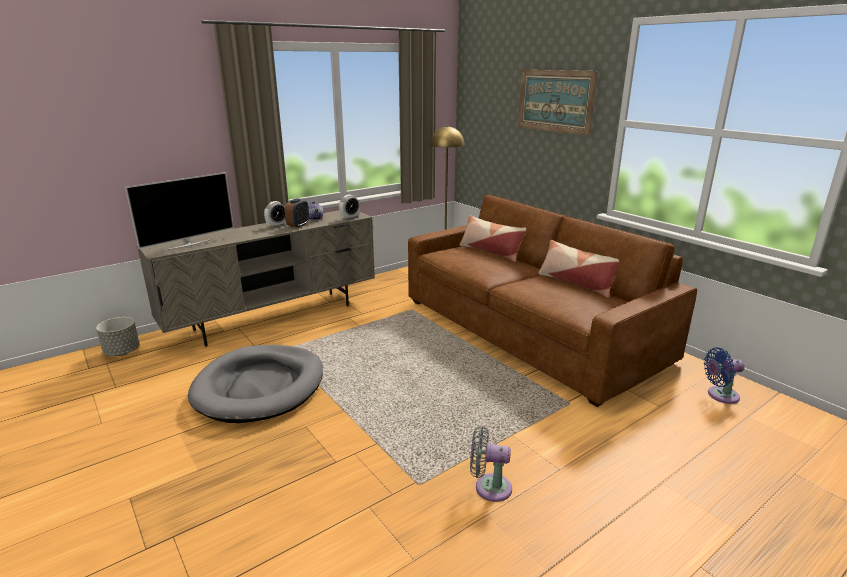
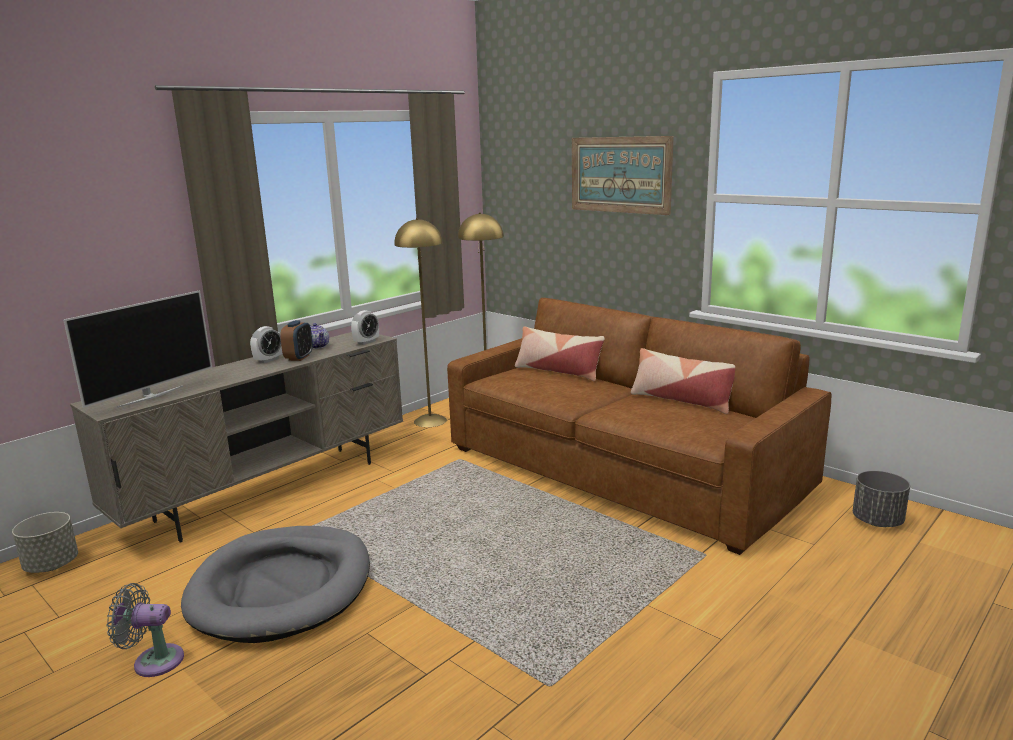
camera: 10 degrees left, 5 degrees down
(400, 279) = (430, 421): none -> yellow floor lamp
(489, 487) = (642, 675): grey fan -> grey fan (153, 661)
(720, 395) = (878, 521): blue fan -> grey planter

